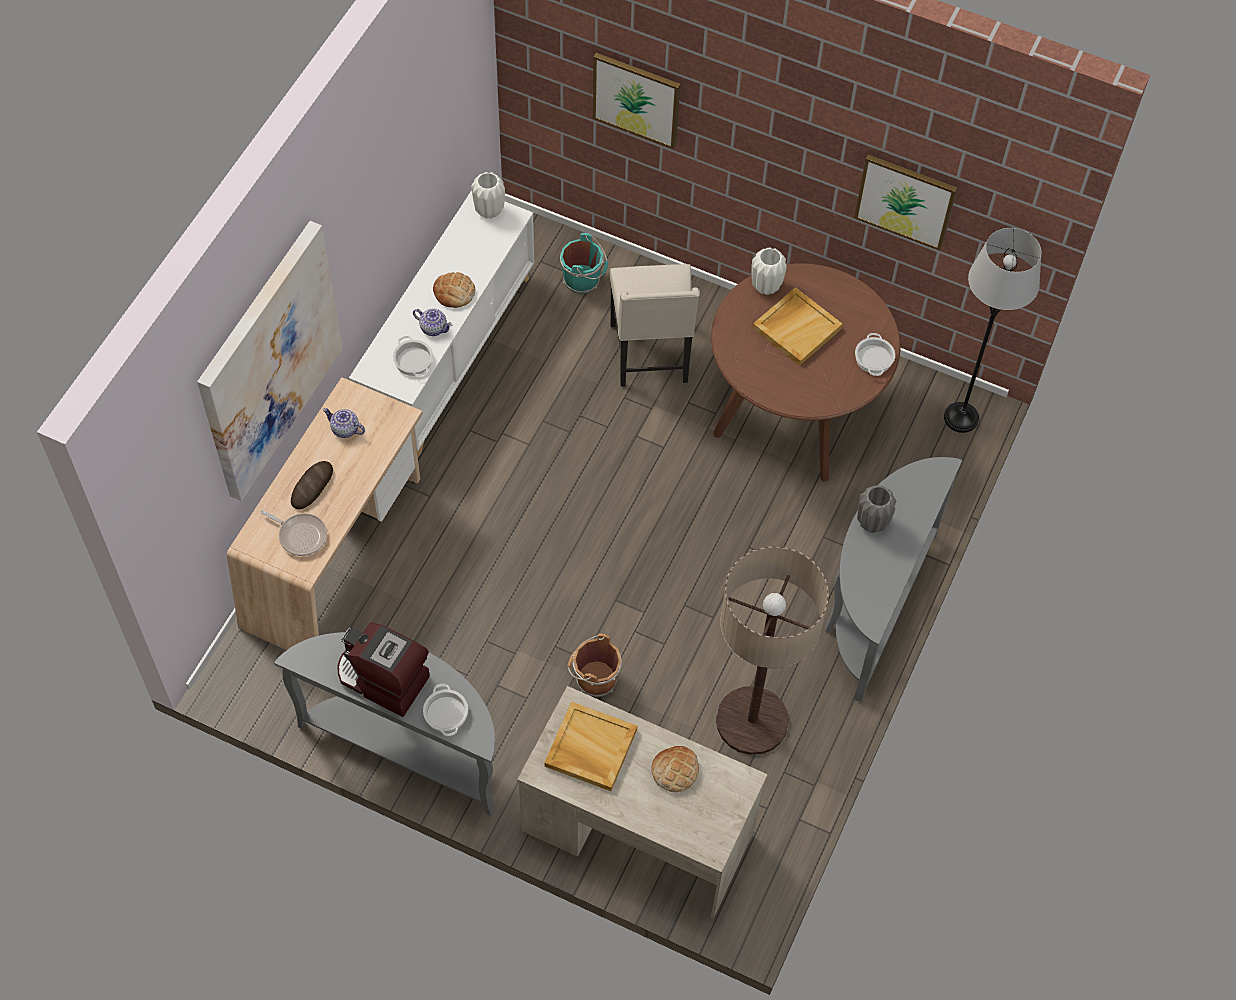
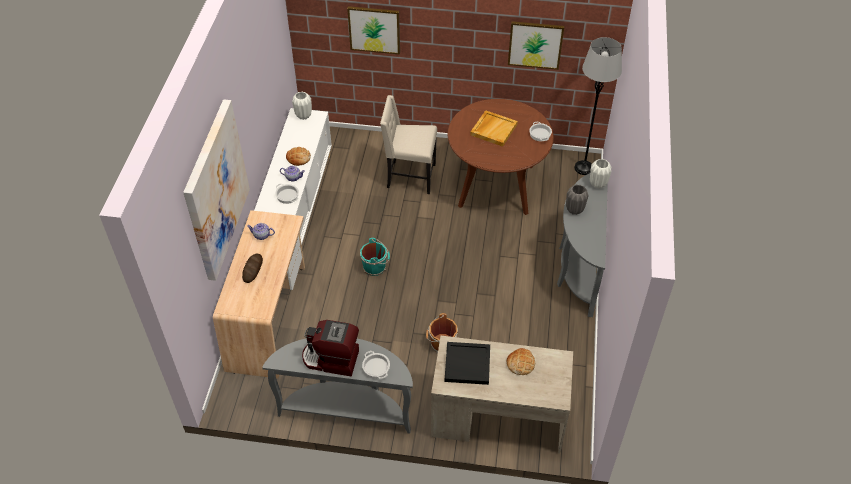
camera: 15 degrees left, 10 degrees down
(300, 535) = (254, 296): frying pan -> none
(583, 280) = (359, 150): turquoise bucket -> turquoise bucket (375, 267)
(590, 748) = (467, 365): beige tray -> black tray
(651, 355) = (410, 177): beige chair -> beige chair turned 120 degrees clockwise
(751, 721) = (537, 342): floor lamp -> none
(765, 286) = (469, 114): white vase -> white vase (597, 184)

